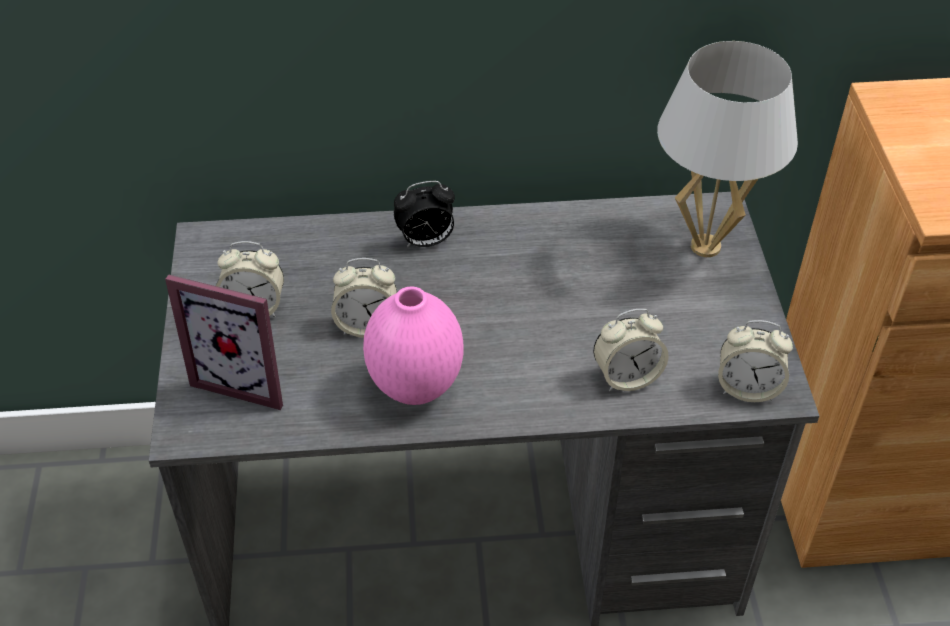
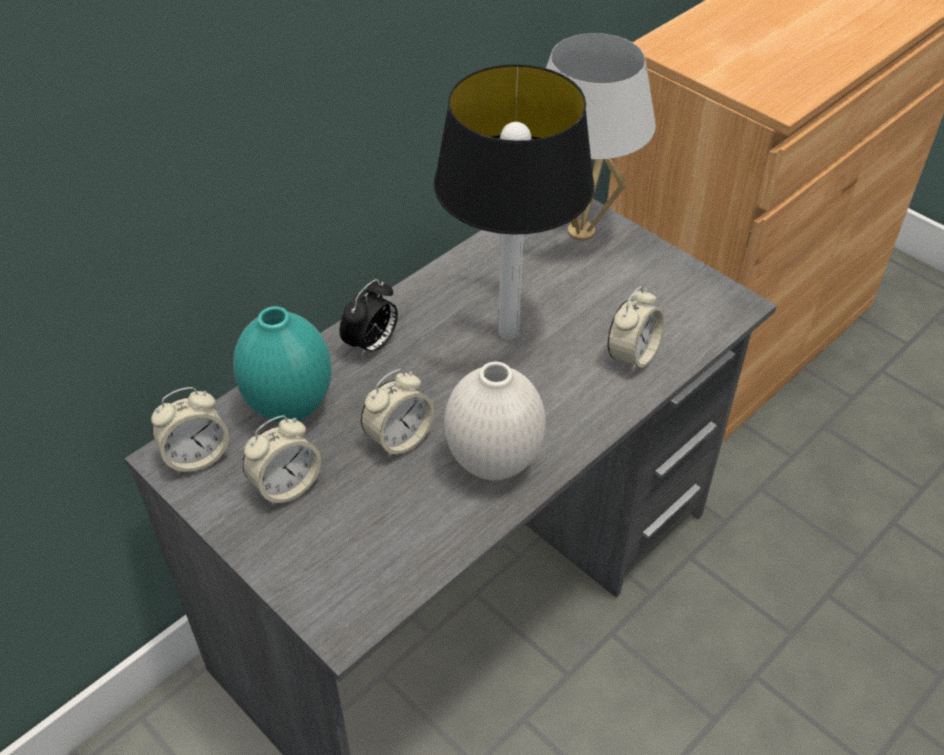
camera: 40 degrees left, 0 degrees up
(247, 377) = (345, 545): picture frame -> none
(317, 254) = (291, 408): none -> turquoise vase
(415, 386) = (492, 461): pink vase -> white vase
(545, 295) = (510, 332): none -> table lamp
(747, 387) = (716, 314): alarm clock -> alarm clock (197, 456)

